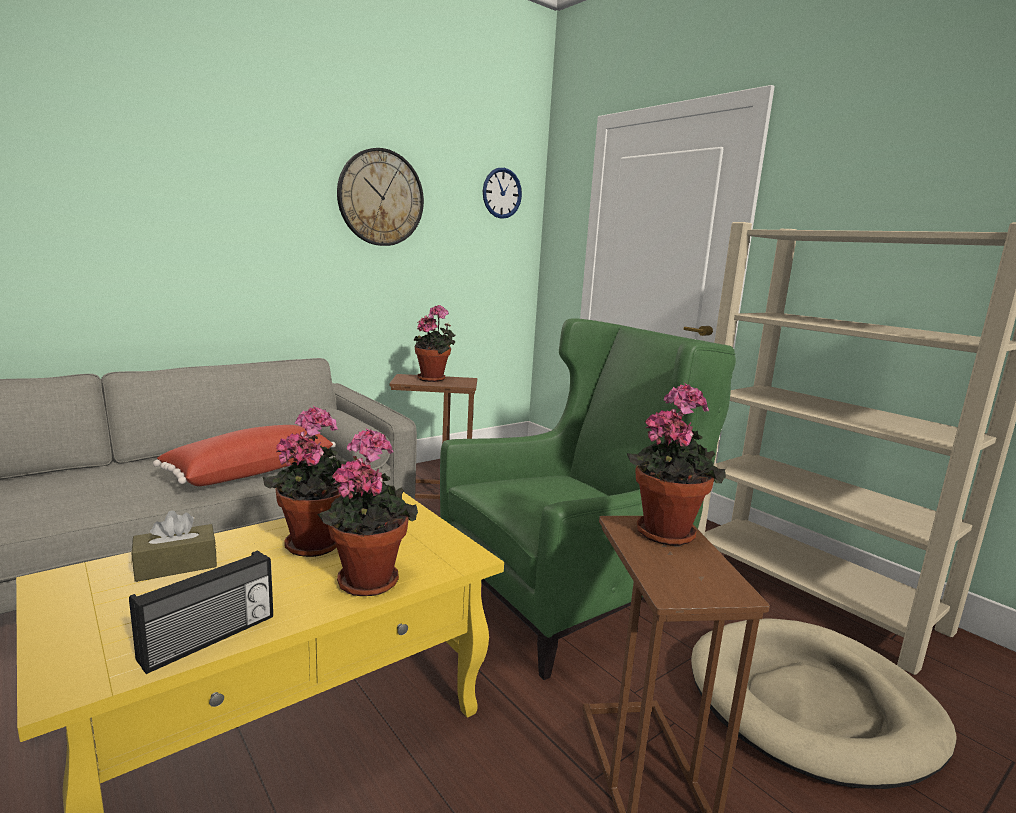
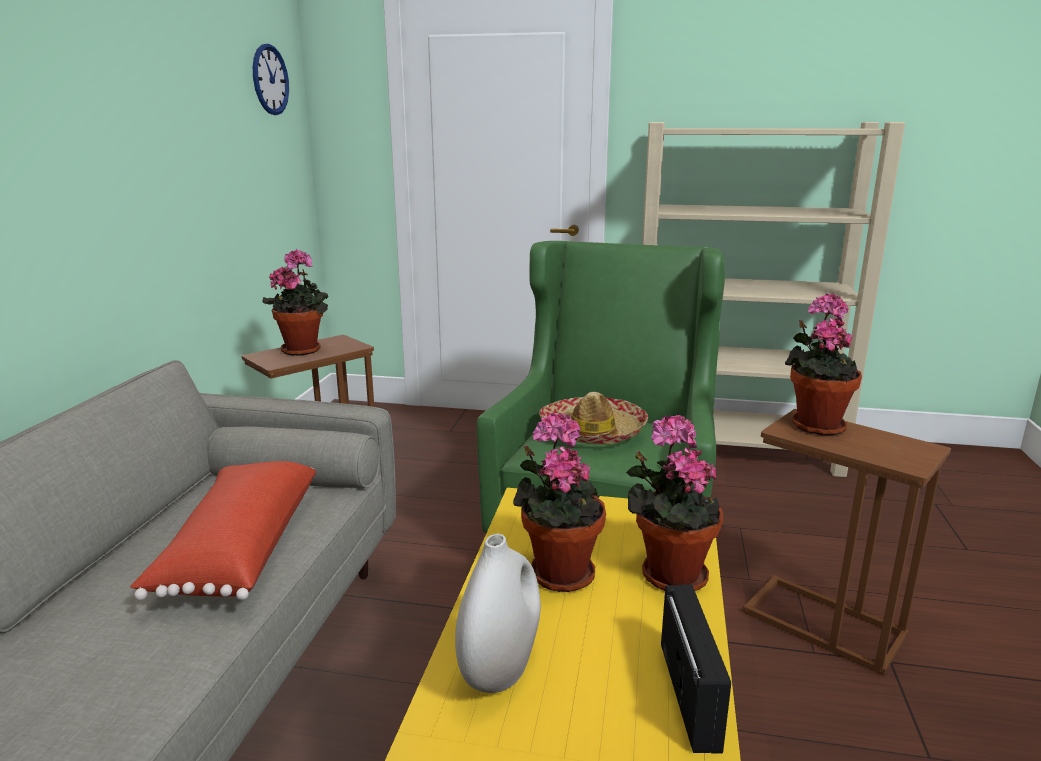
camera: 40 degrees left, 5 degrees up
(176, 565) = (500, 668): brown tissue box -> white vase
(381, 198) = (155, 100): wall clock -> none
(548, 489) = (593, 431): none -> hat
(811, 704) = (833, 526): beige dog bed -> none

